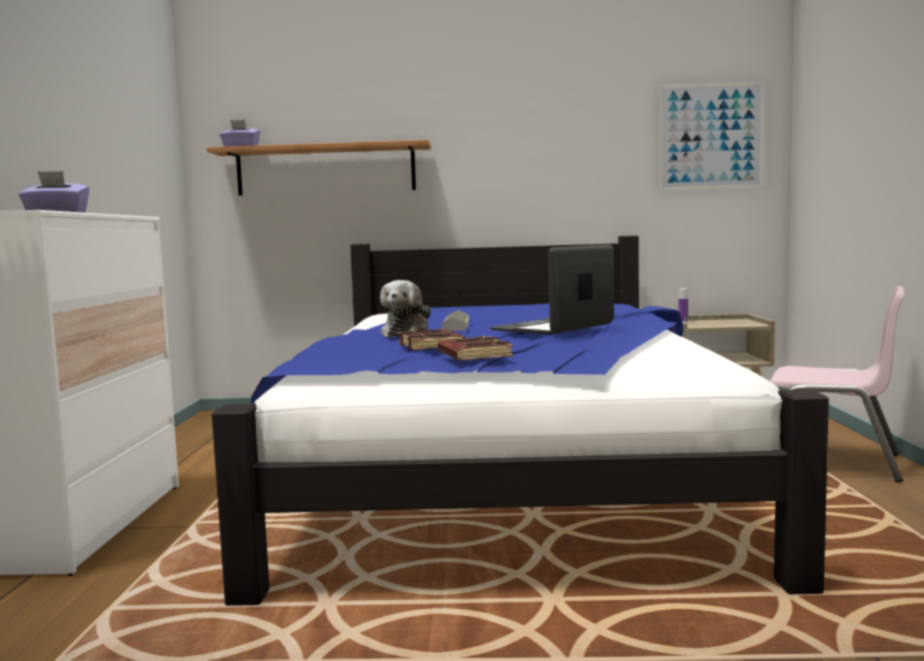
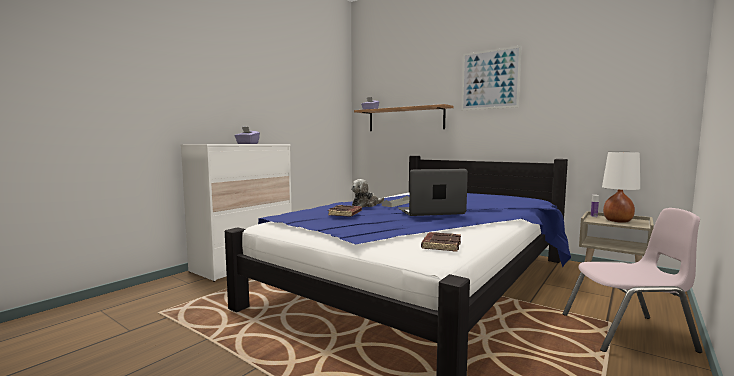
camera: 35 degrees right, 0 degrees up
(473, 356) = (337, 222): brown book -> brown book (440, 245)
(710, 136) = (631, 95): picture -> picture (490, 79)
(721, 323) = (617, 221): none -> white table lamp
(829, 462) = (627, 333): pink chair -> pink chair turned 60 degrees counterclockwise

